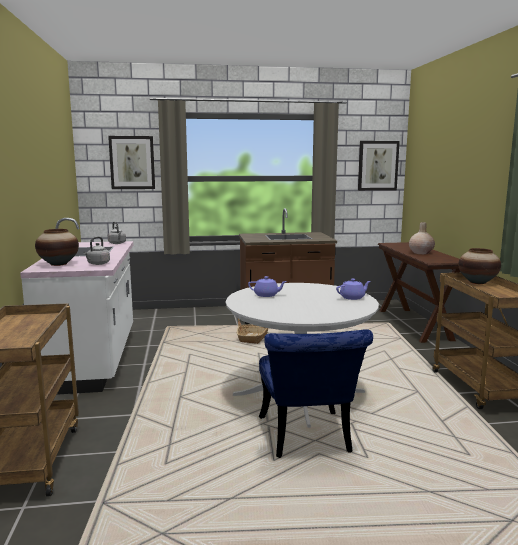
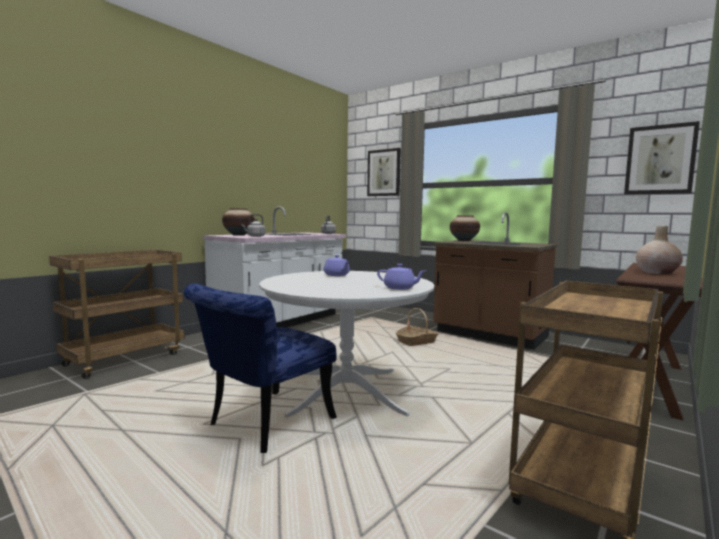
camera: 45 degrees right, 5 degrees down
(477, 282) = (620, 301): vase -> vase (464, 240)

